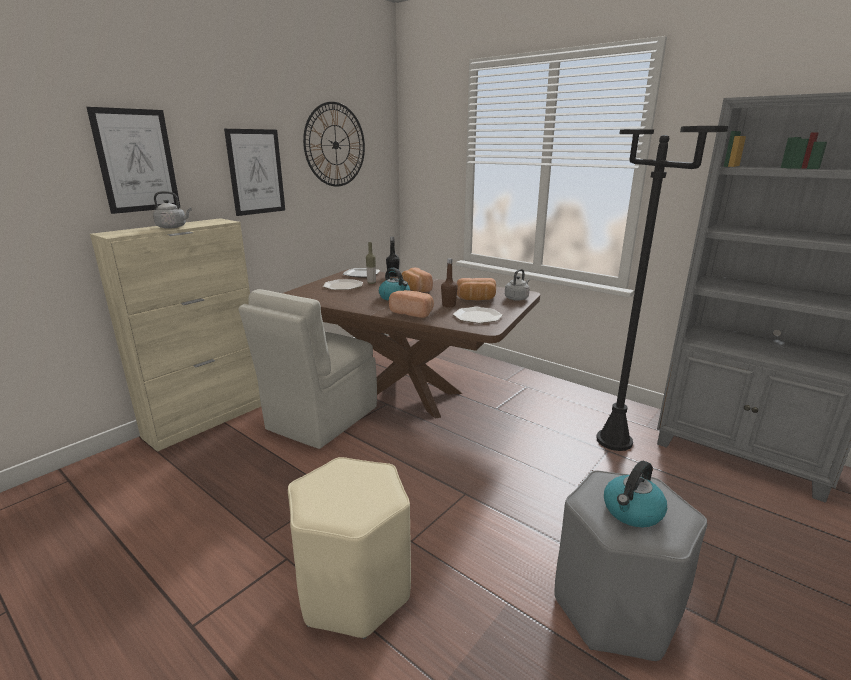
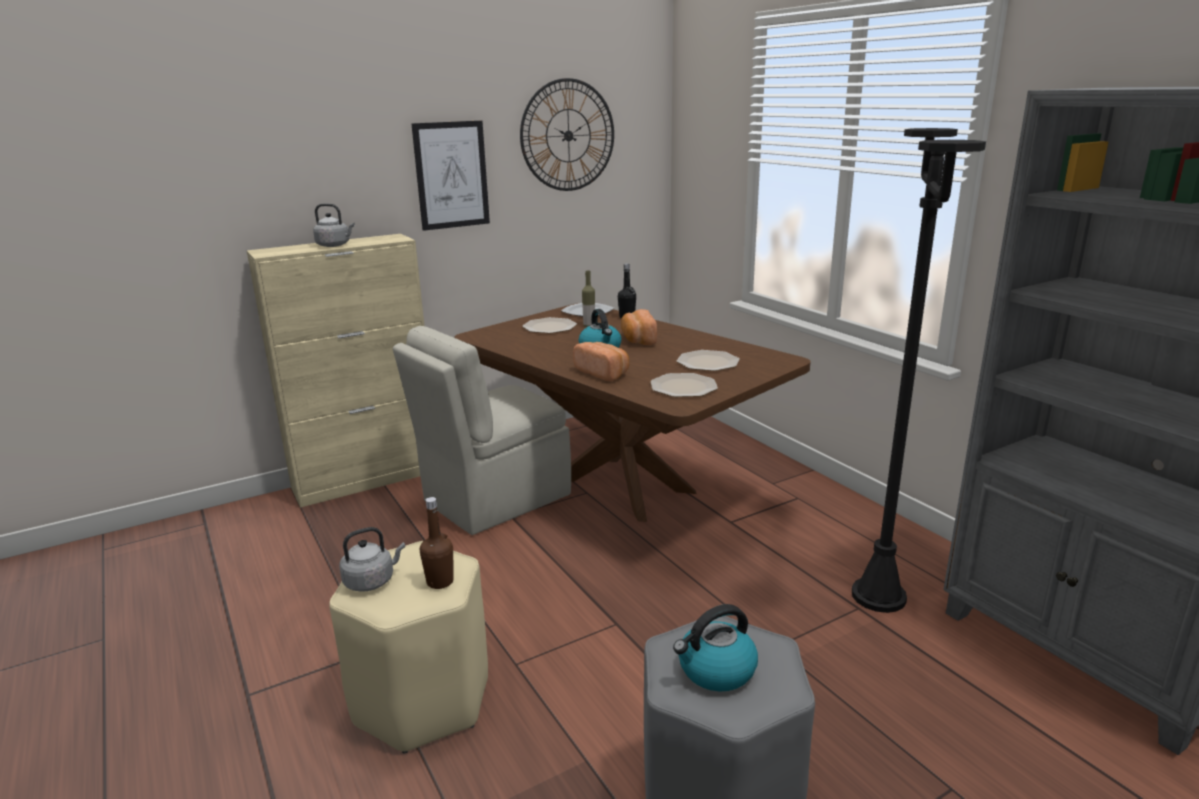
camera: 20 degrees right, 0 degrees up
(136, 161) = (303, 167): picture -> none
(448, 305) = (660, 367): brown bottle -> brown bottle (440, 582)
(476, 299) = (707, 362): bread -> plate
(517, 298) = (767, 366): grey kettle -> grey kettle (372, 581)

